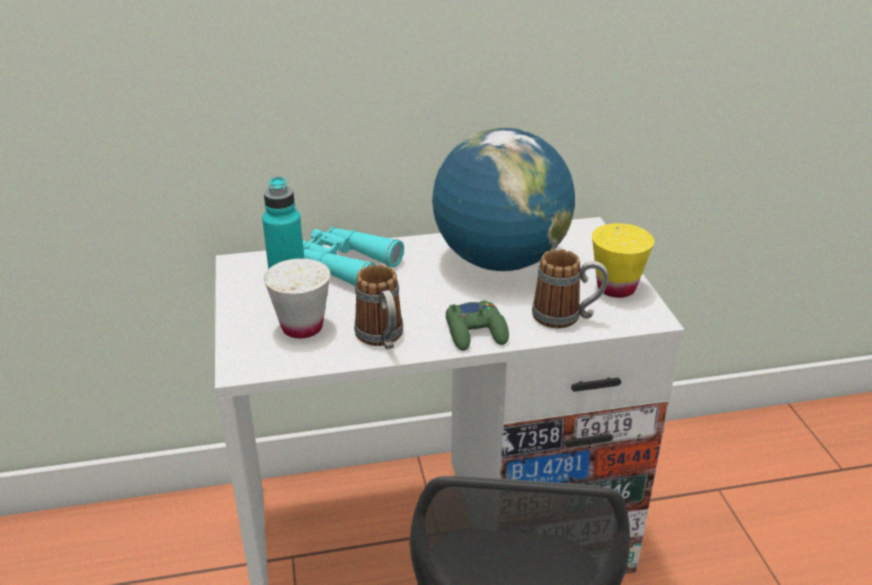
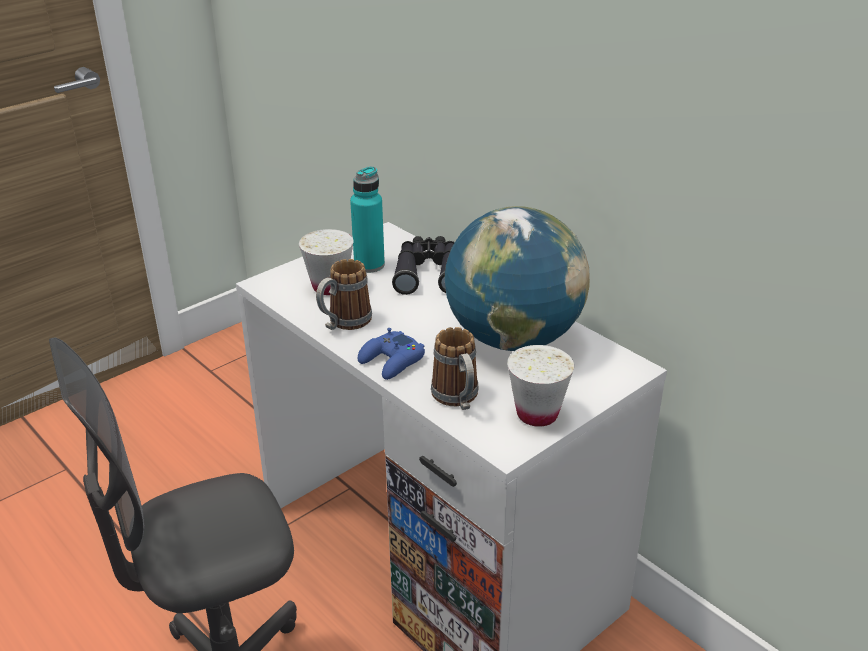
camera: 60 degrees right, 0 degrees up
(345, 265) = (428, 273): turquoise binoculars -> black binoculars
(476, 332) = (392, 361): green game controller -> blue game controller
(616, 288) = (537, 414): yellow cup -> white cup

